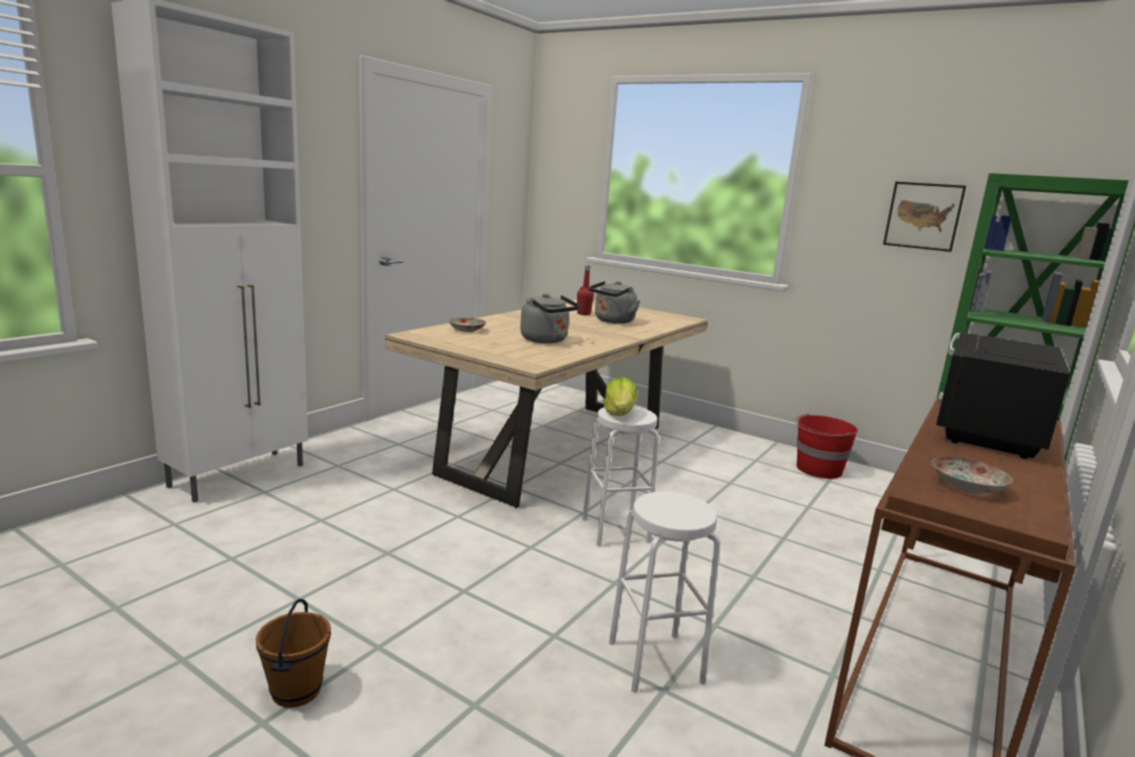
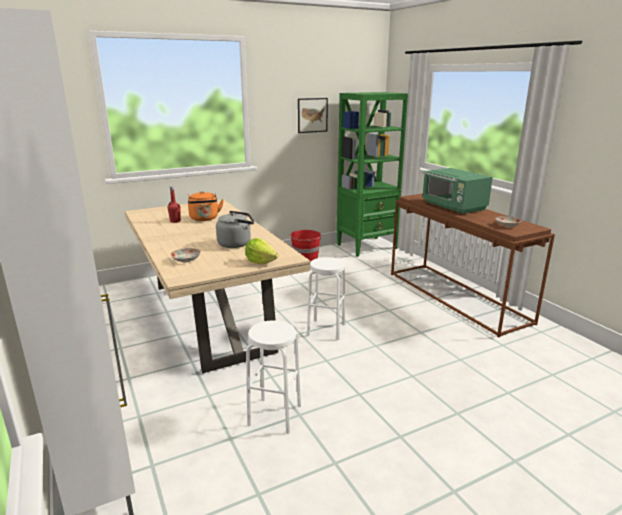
camera: 60 degrees left, 5 degrees up
(295, 691) = (430, 475): brown bucket -> none
(612, 321) = (204, 219): grey kettle -> orange kettle
(619, 414) = (326, 264): lettuce -> lettuce (260, 262)
(655, 662) = (441, 355): white stool -> white stool (274, 415)
(985, 432) = (453, 207): black microwave -> green microwave

